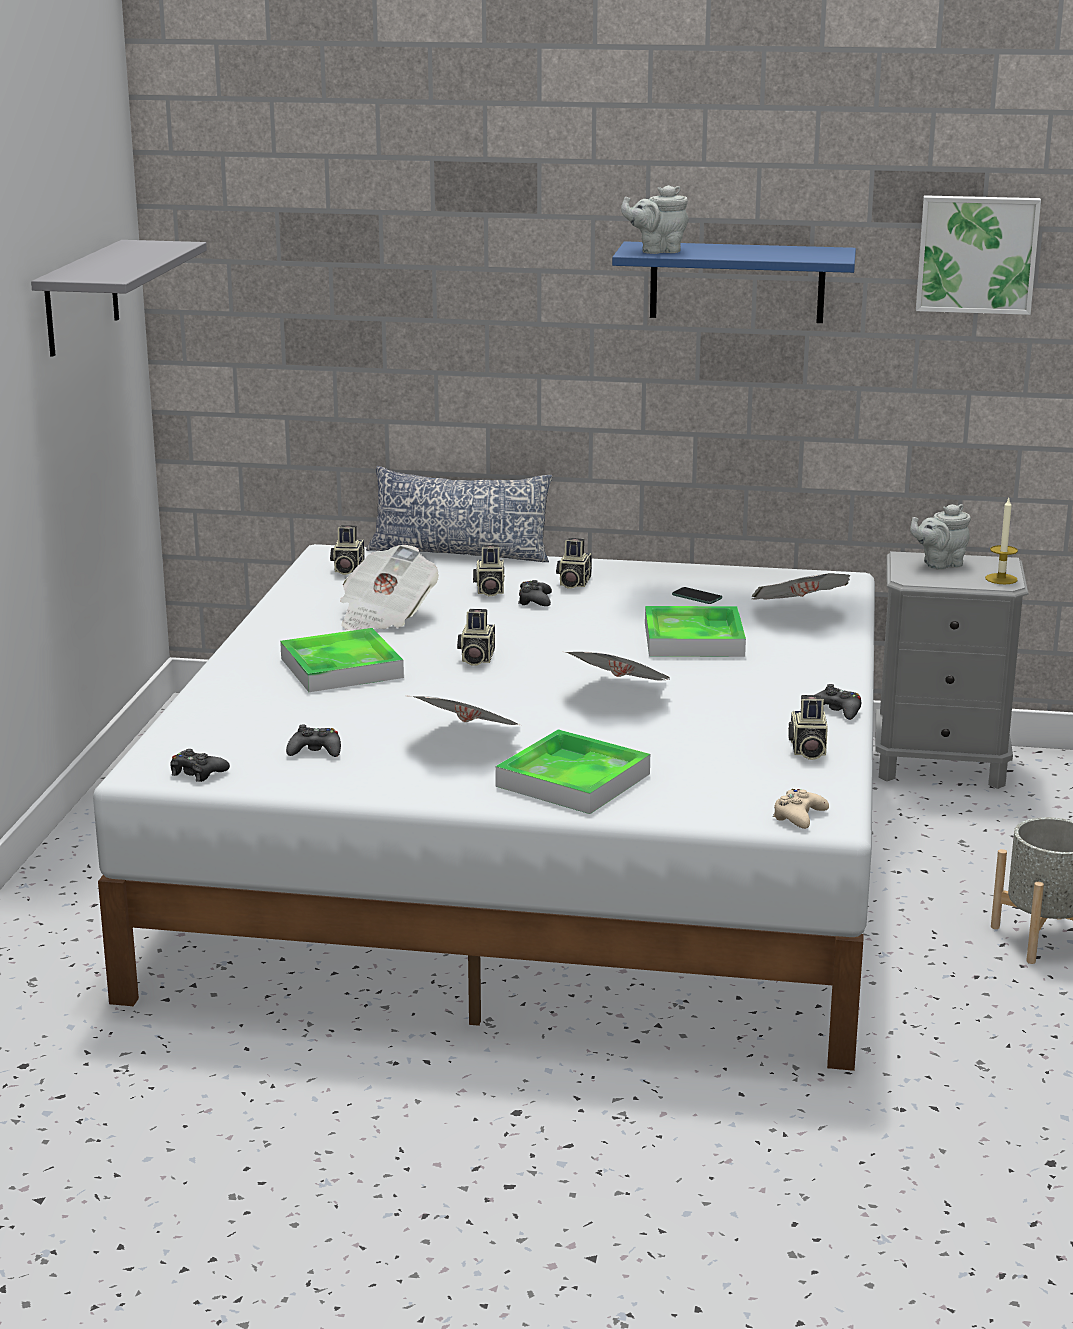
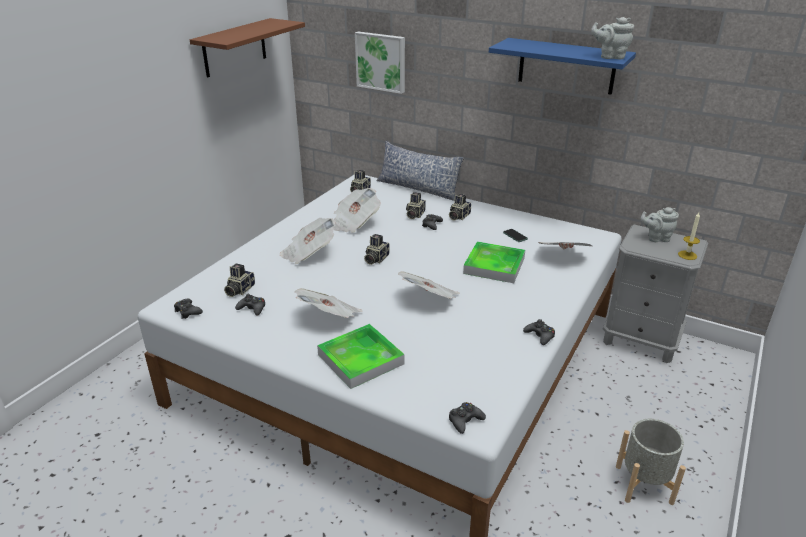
camera: 20 degrees right, 10 degrees up
(81, 298) = (234, 47): grey shelf -> brown shelf
(341, 668) = (308, 253): tray -> newspaper
(657, 251) = (517, 45): grey teapot -> grey teapot (610, 57)
(799, 816) = (465, 421): beige game controller -> black game controller
(807, 750) = (504, 364): camera -> camera (239, 290)
(977, 254) = (710, 62): picture -> picture (381, 61)

